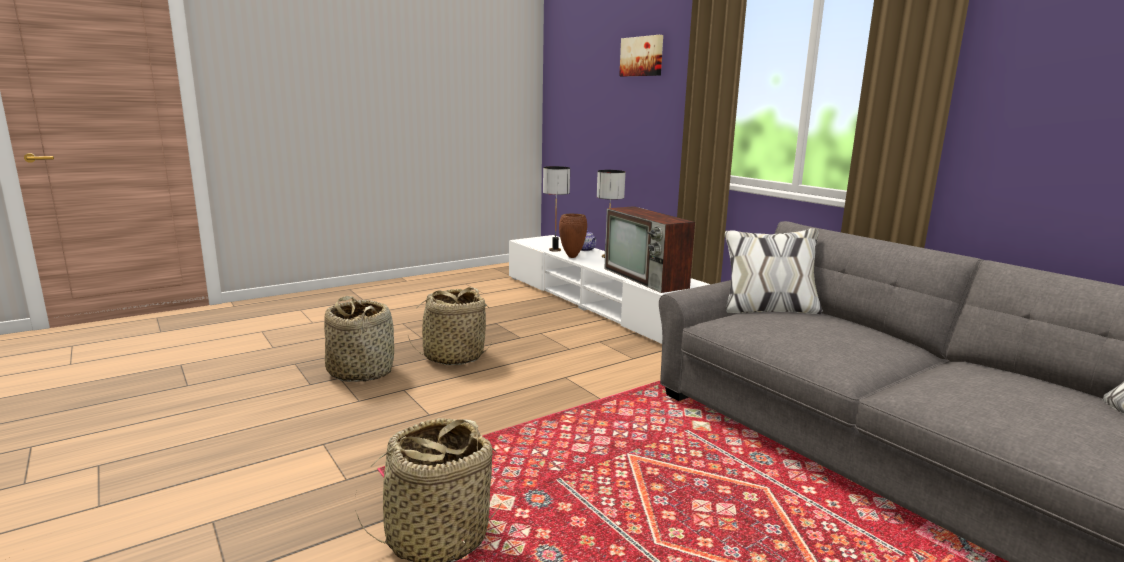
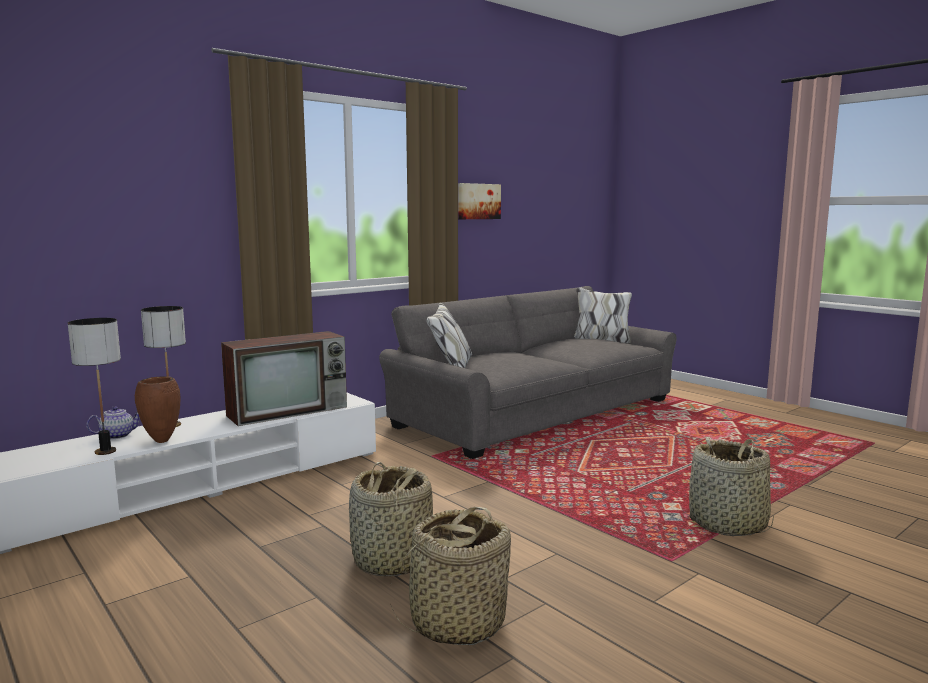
camera: 95 degrees left, 5 degrees down
(642, 56) = (120, 153): picture -> picture (478, 201)

